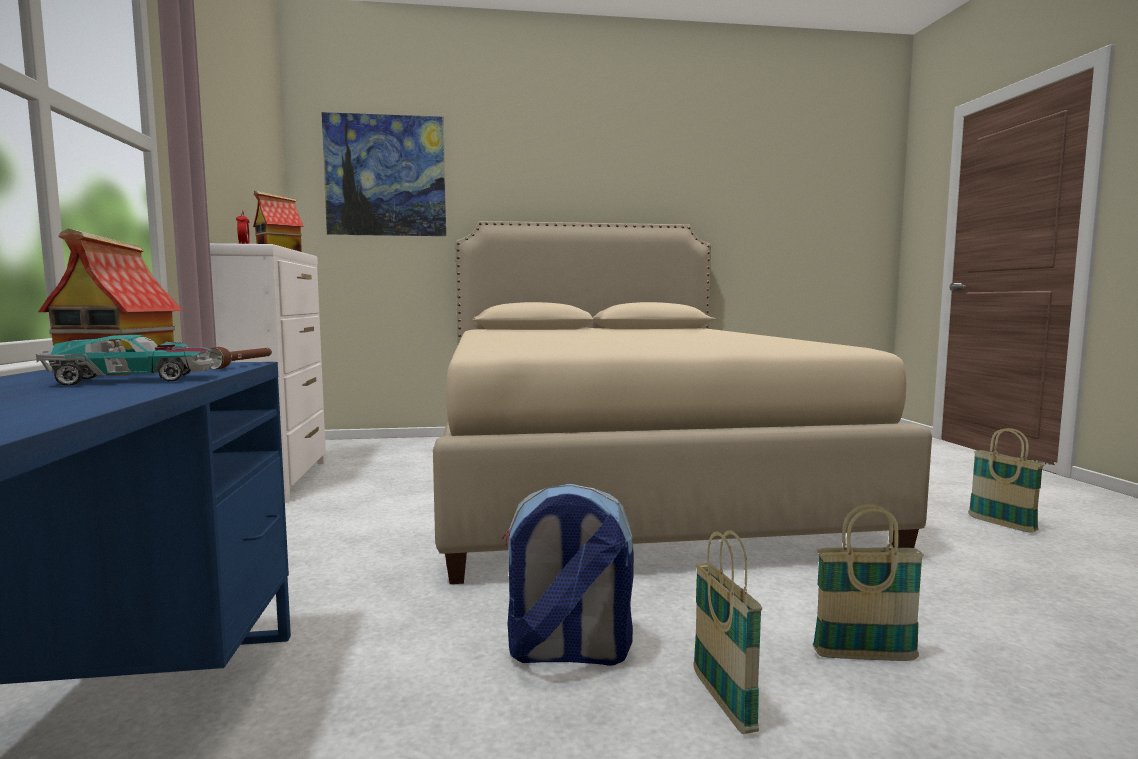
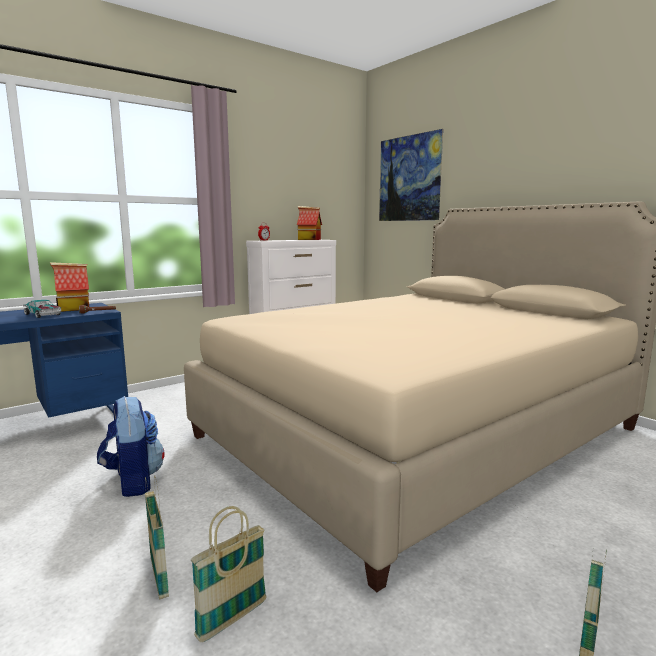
camera: 60 degrees right, 5 degrees up
(723, 701) = (93, 533): basket -> basket (232, 619)

